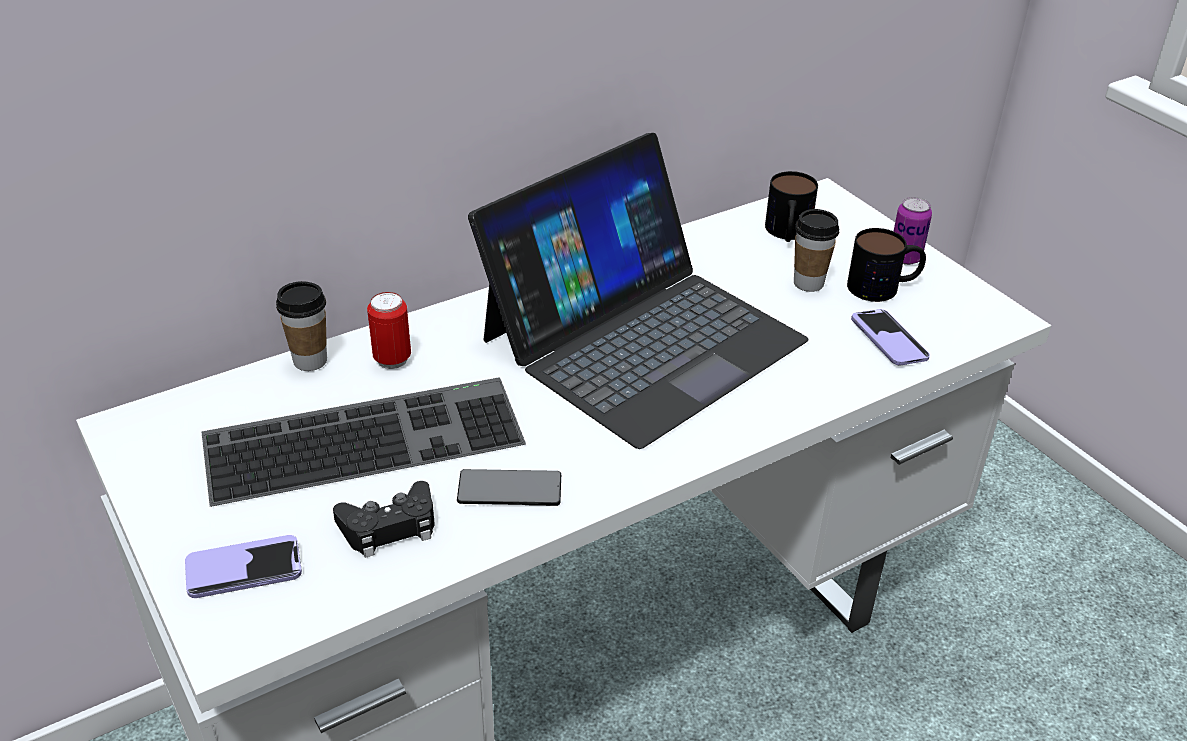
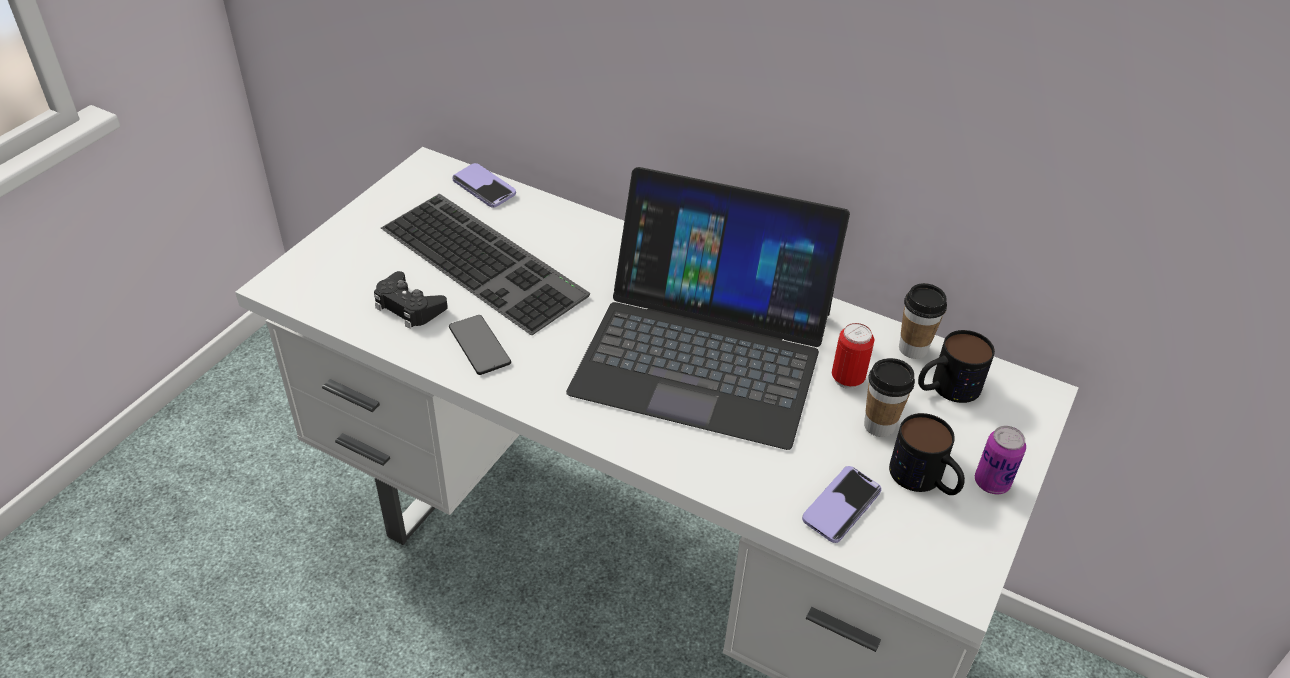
camera: 60 degrees right, 5 degrees up
(244, 569) = (337, 265): phone -> phone (484, 187)
(310, 361) = (544, 205): cup -> cup (913, 349)
(392, 359) = (574, 238): can -> can (847, 379)

